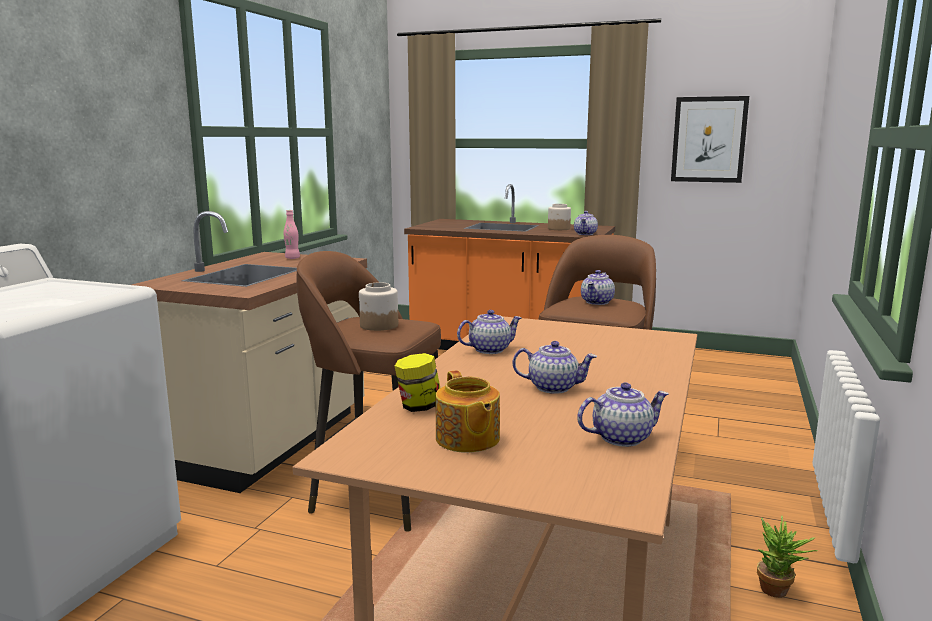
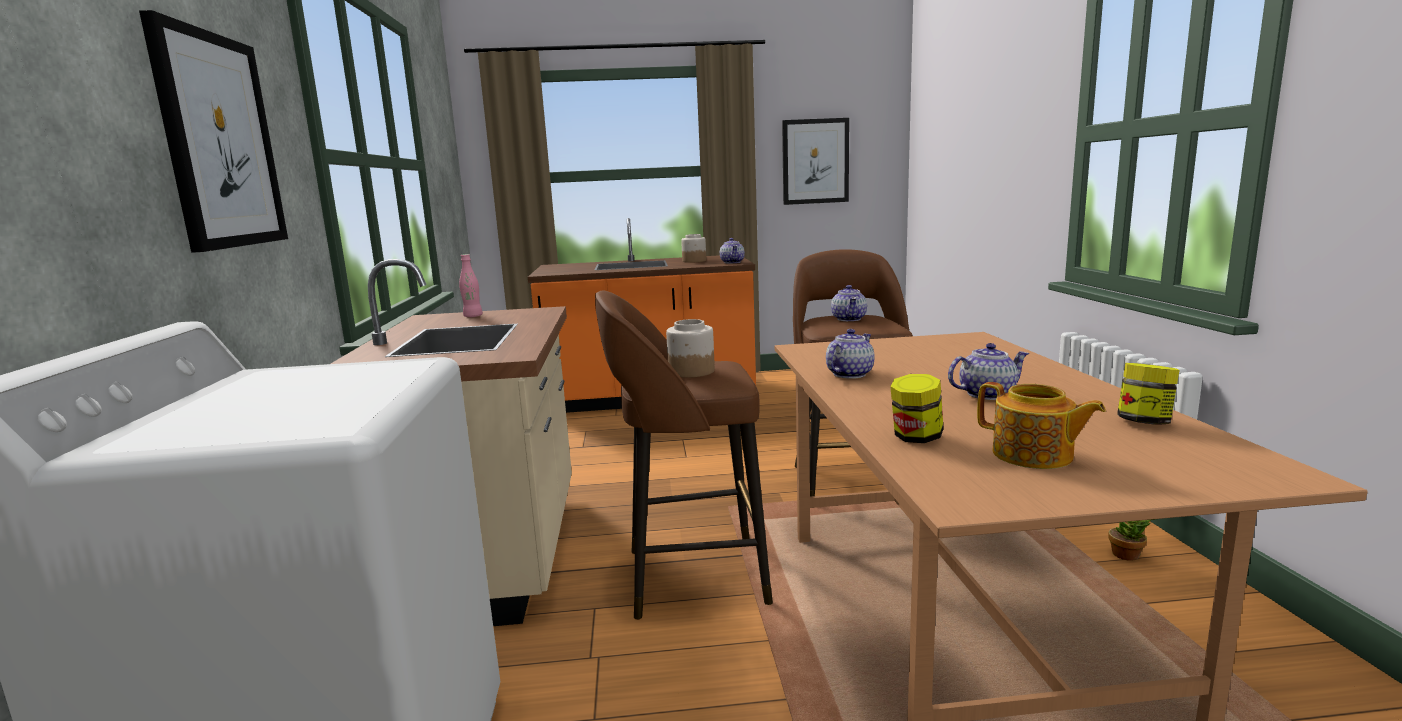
camera: 25 degrees left, 0 degrees up
(88, 127) = (219, 142): none -> picture
(622, 437) = (1144, 422): teapot -> jar

